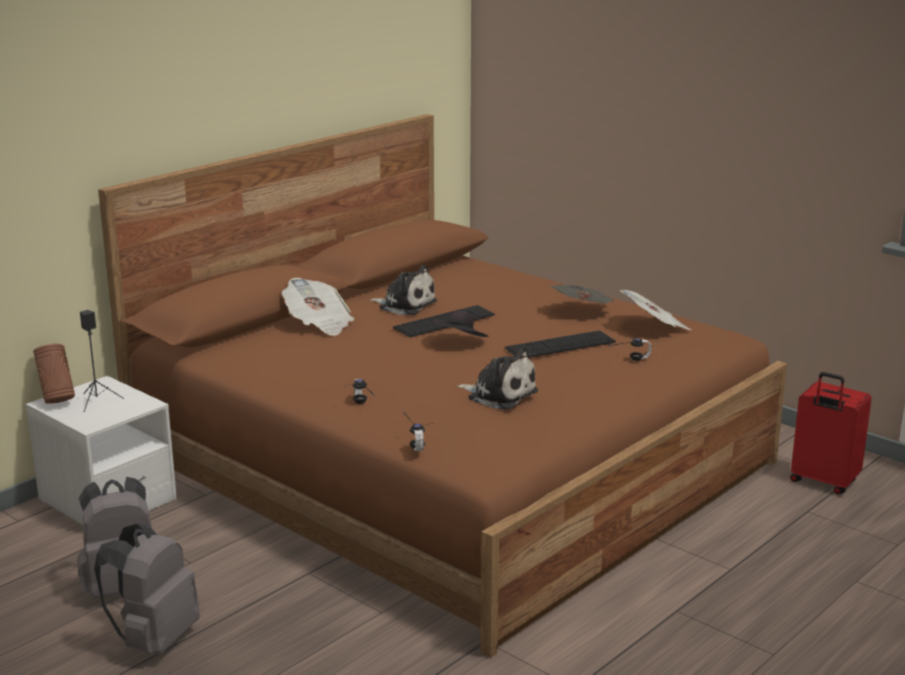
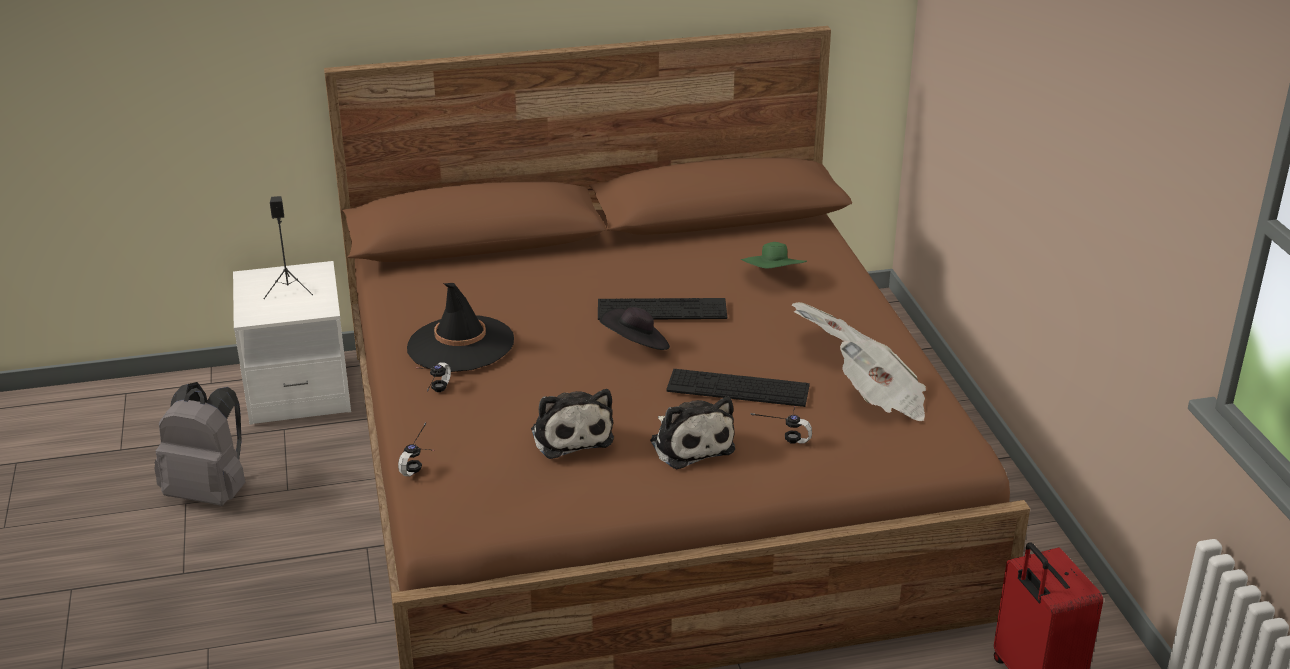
camera: 35 degrees right, 10 degrees up
(57, 400) = (259, 277): brown vase -> none
(154, 640) = (172, 560): grey backpack -> none
(319, 324) = (538, 270): newspaper -> none
(333, 375) = (460, 345): none -> black hat
(405, 305) = (658, 271): plush toy -> plush toy (690, 444)
(487, 289) = (773, 277): none -> green hat

